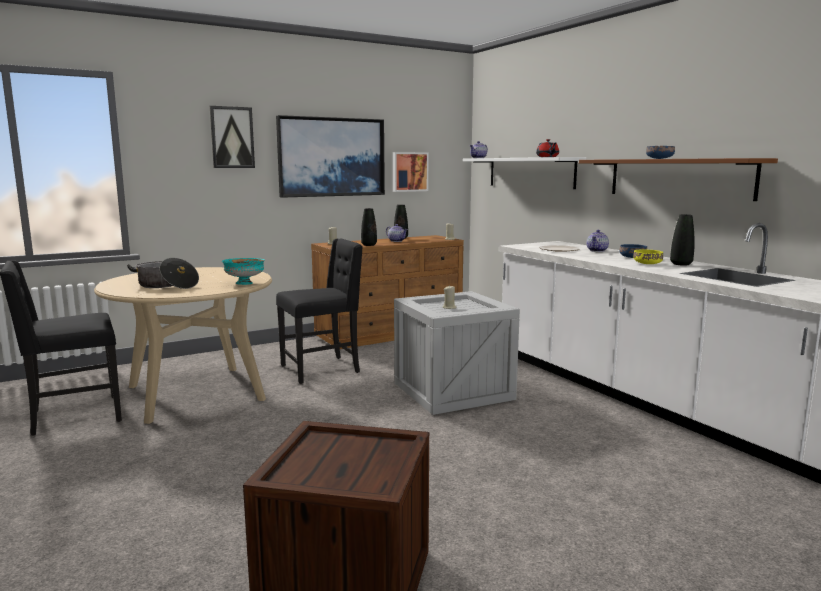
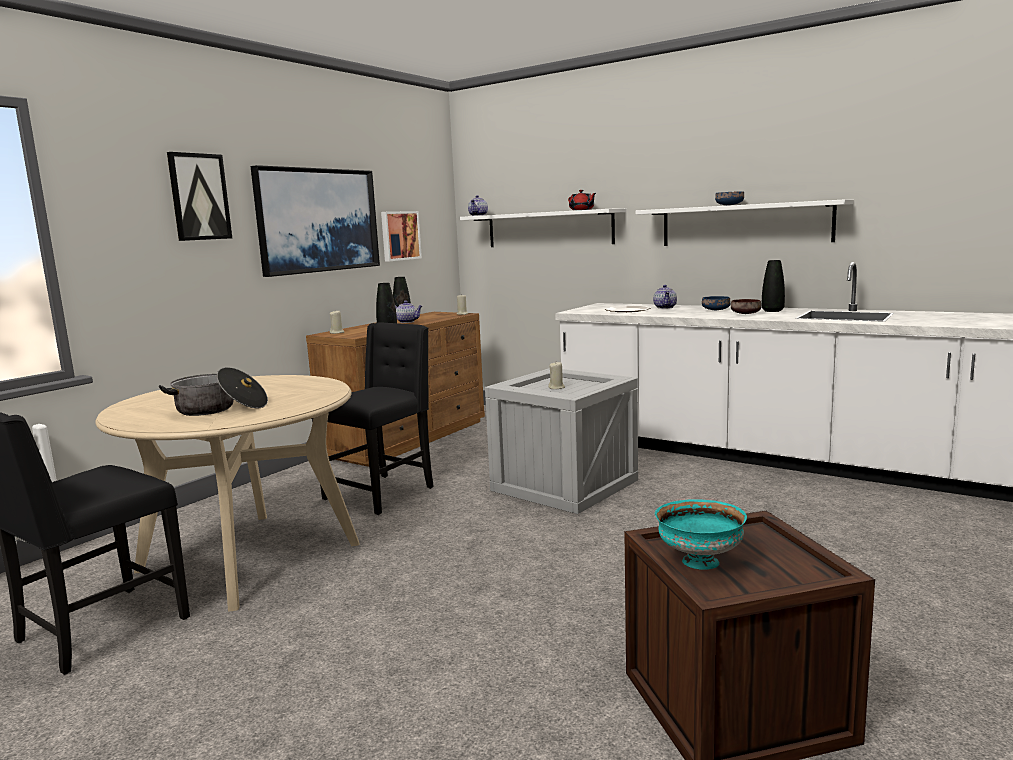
camera: 25 degrees left, 0 degrees up
(244, 283) = (324, 391): turquoise bowl -> turquoise bowl (699, 562)
(647, 264) = (746, 314): yellow bowl -> brown bowl
(678, 178) = (744, 224): brown shelf -> white shelf

